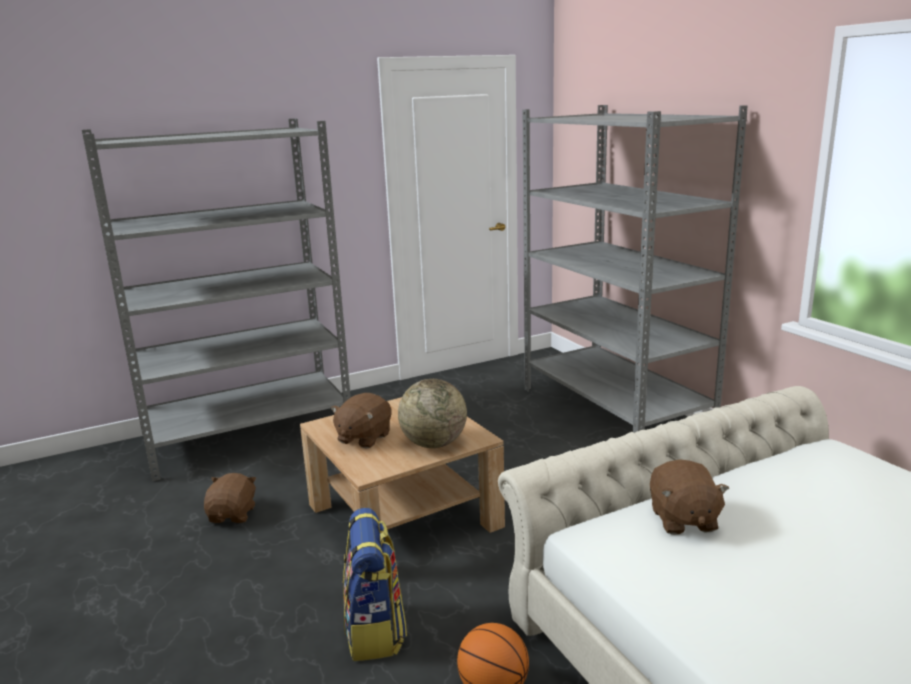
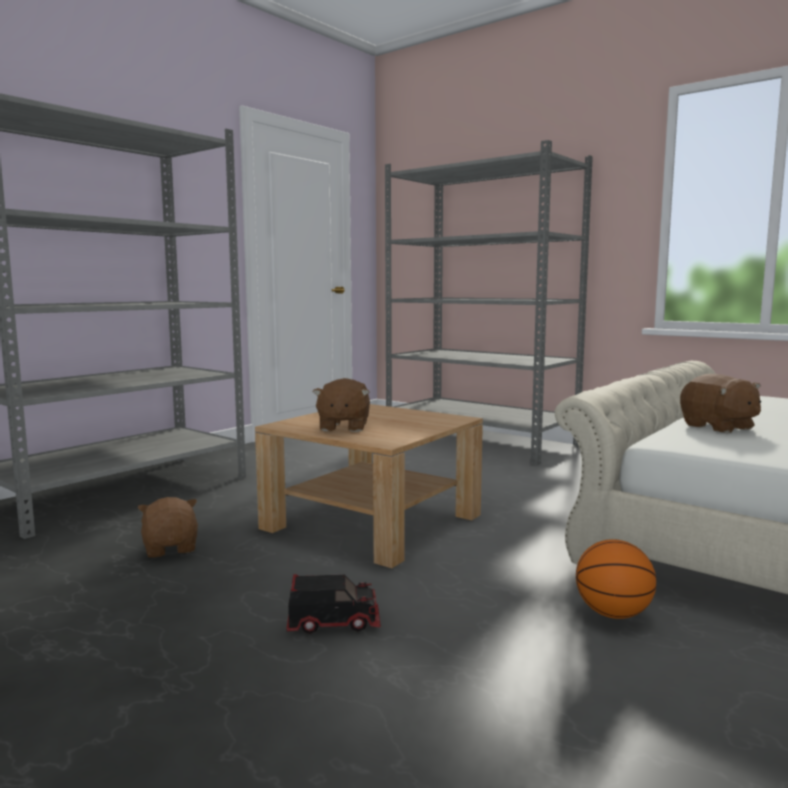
camera: 25 degrees left, 10 degrees down
(274, 631) = (334, 622): none -> toy truck
(375, 631) = (447, 600): backpack -> none
(433, 444) = (421, 424): globe -> none

